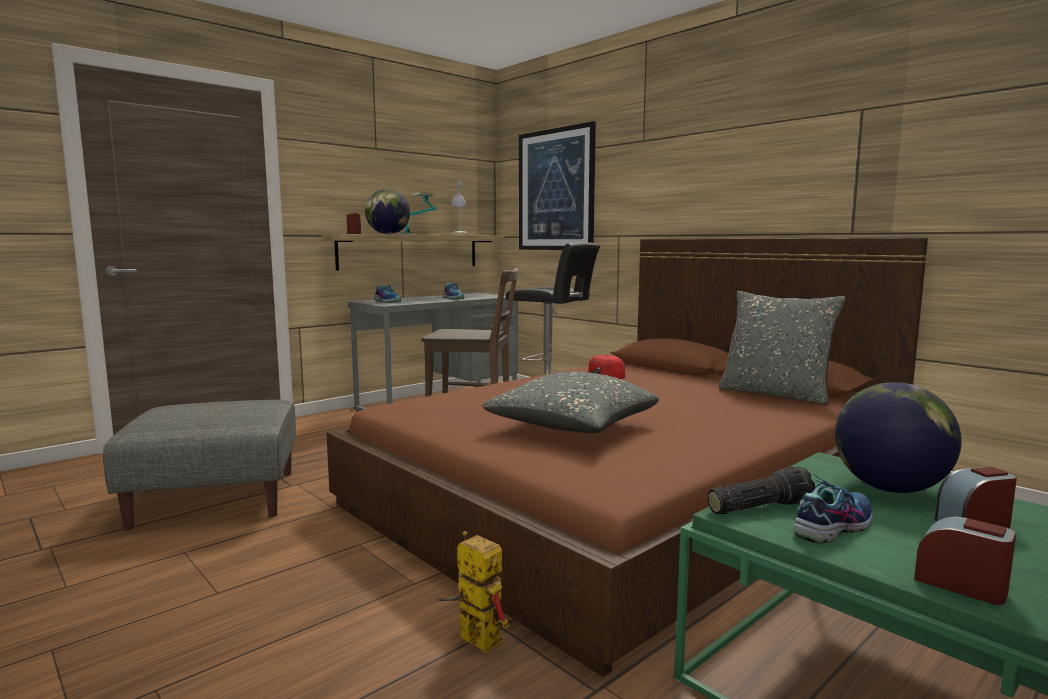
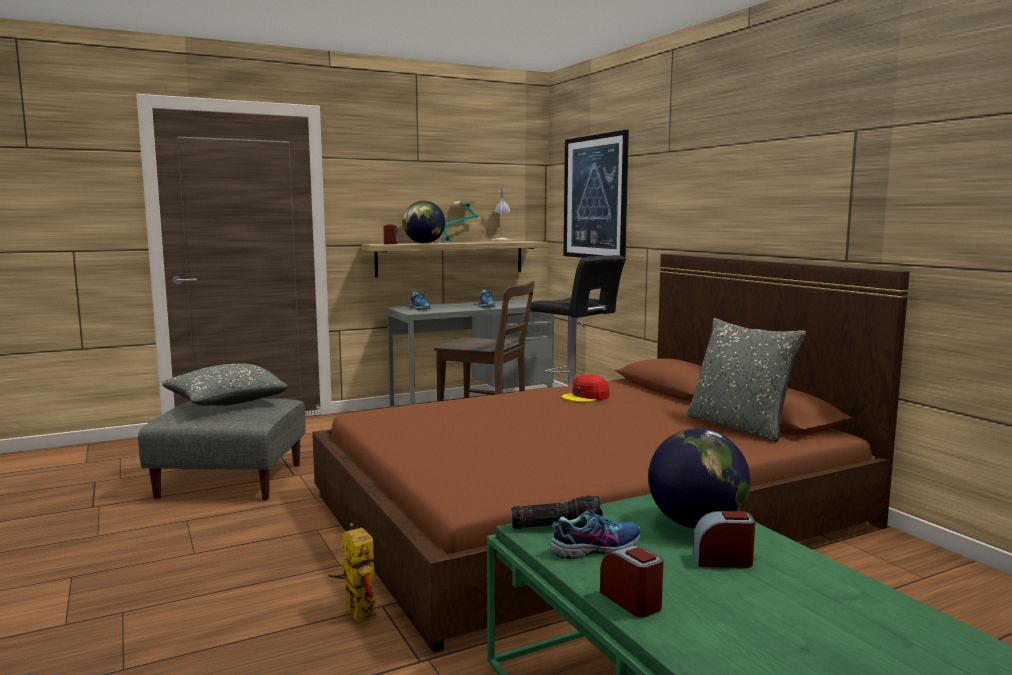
camera: 15 degrees right, 0 degrees up
(572, 428) = (497, 445): grey pillow -> grey pillow (225, 404)

